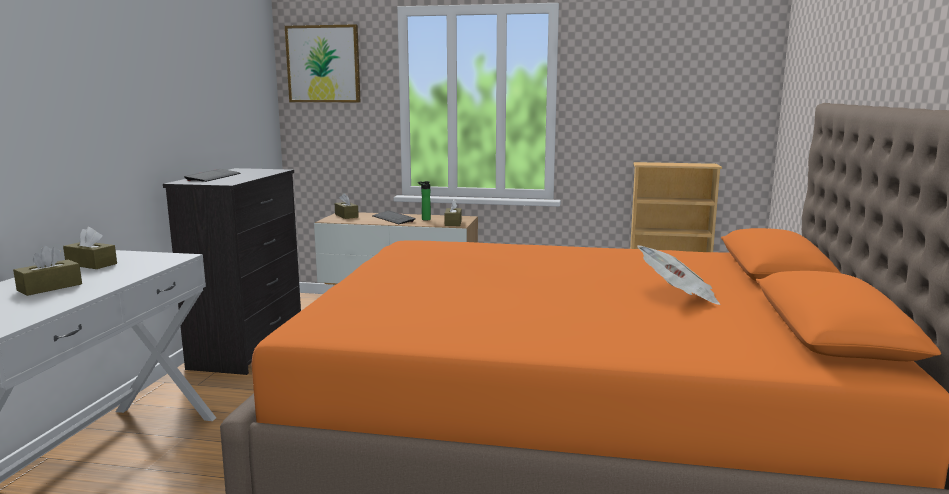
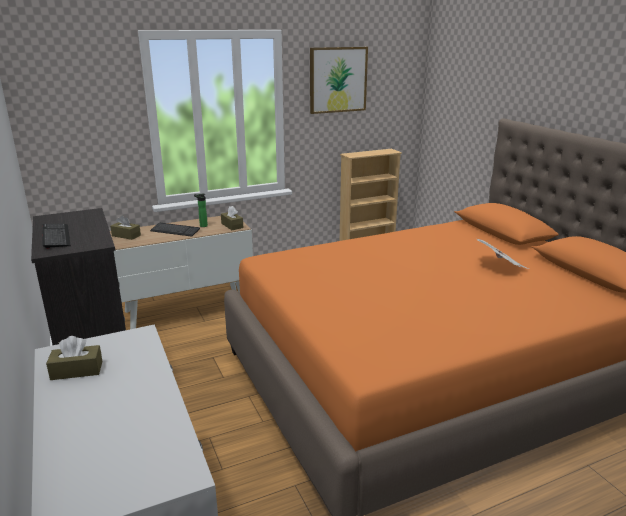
camera: 35 degrees left, 10 degrees up
(50, 287) = (110, 412): brown tissue box -> none
(323, 64) = (63, 89): picture -> picture (338, 80)

